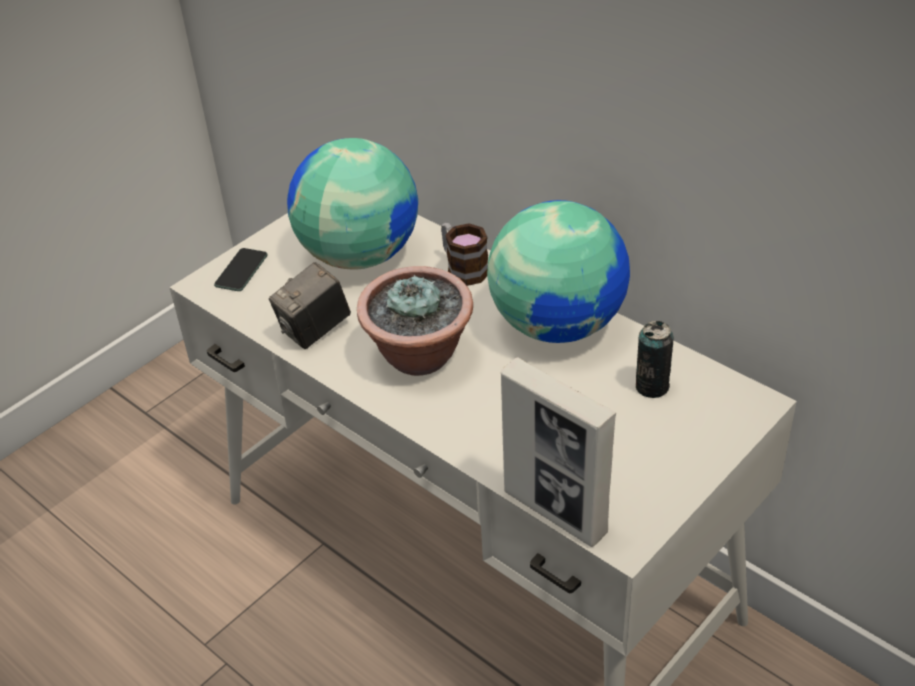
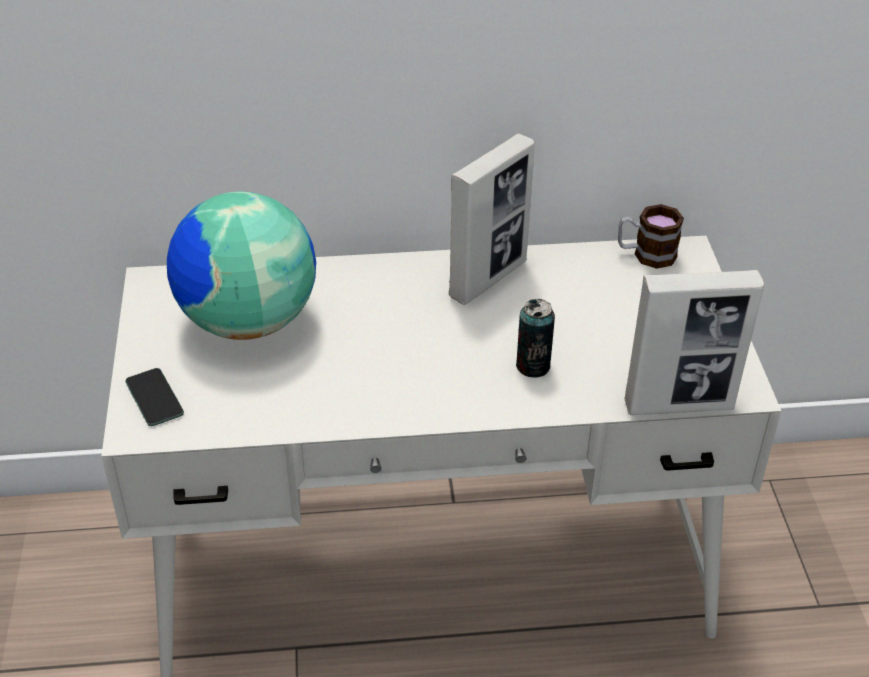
camera: 50 degrees left, 0 degrees up
(314, 331) = (305, 403): camera -> none
(420, 356) = (423, 366): potted plant -> none
(462, 268) = (352, 281): mug -> mug (646, 254)
(558, 324) = (488, 279): globe -> picture frame
(652, 386) = (613, 281): can -> can (533, 366)

